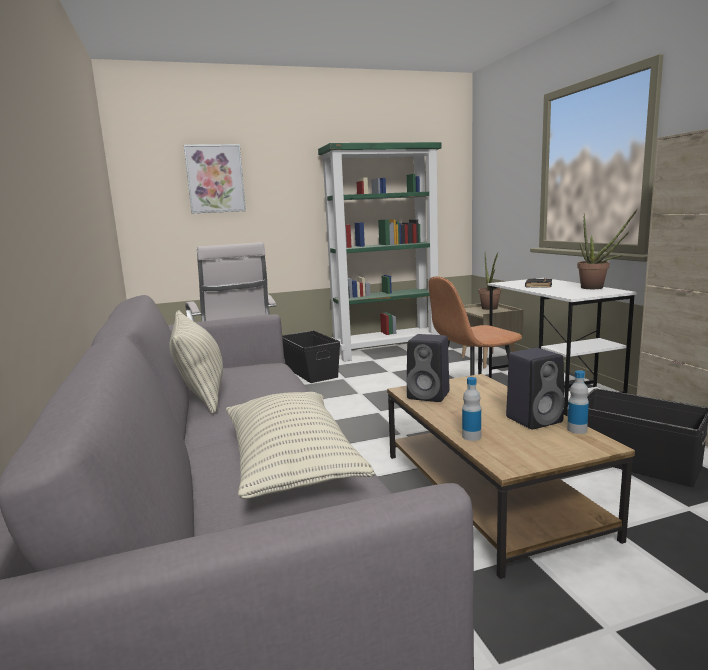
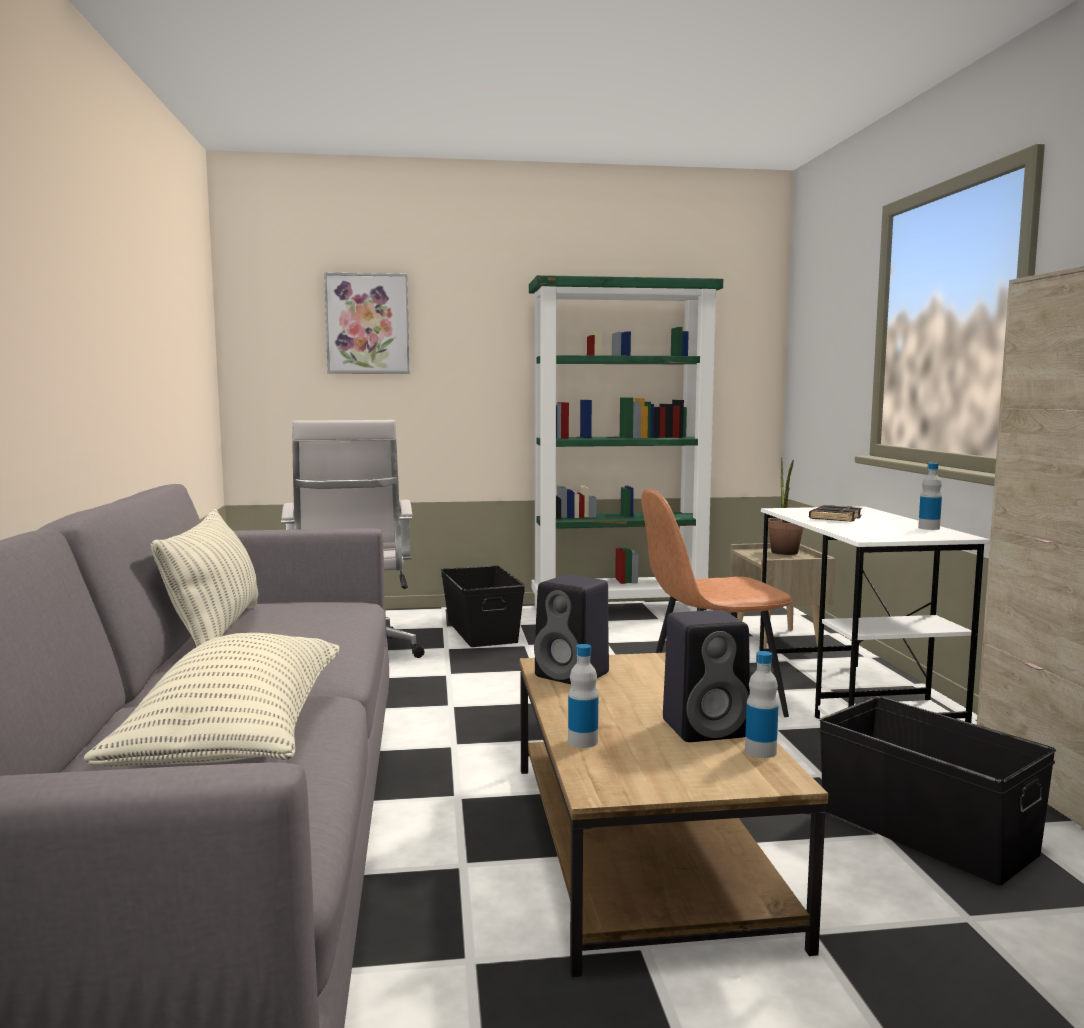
camera: 10 degrees right, 5 degrees down
(597, 288) = (929, 528): potted plant -> bottle

